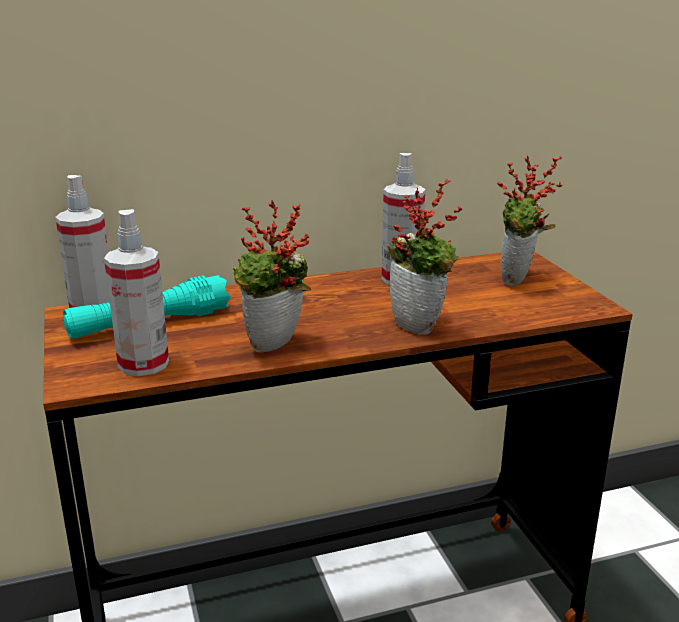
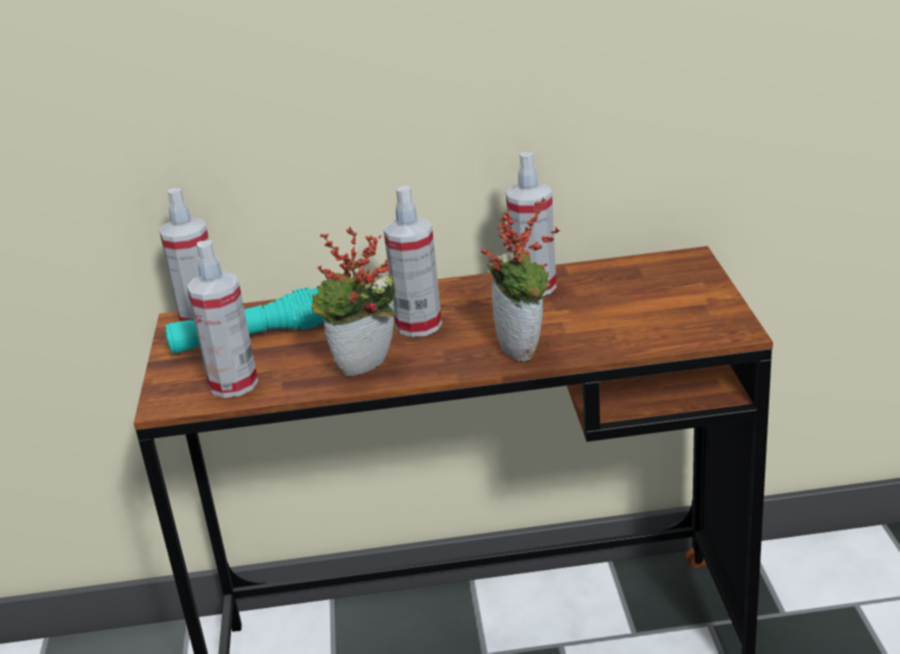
camera: 15 degrees right, 5 degrees up
(310, 310) = (418, 325): none -> spray bottle
(519, 281) = (667, 293): potted plant -> none

